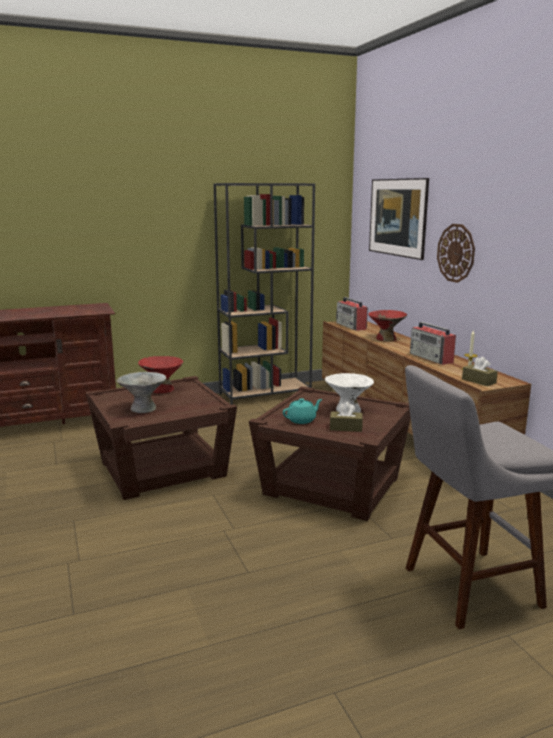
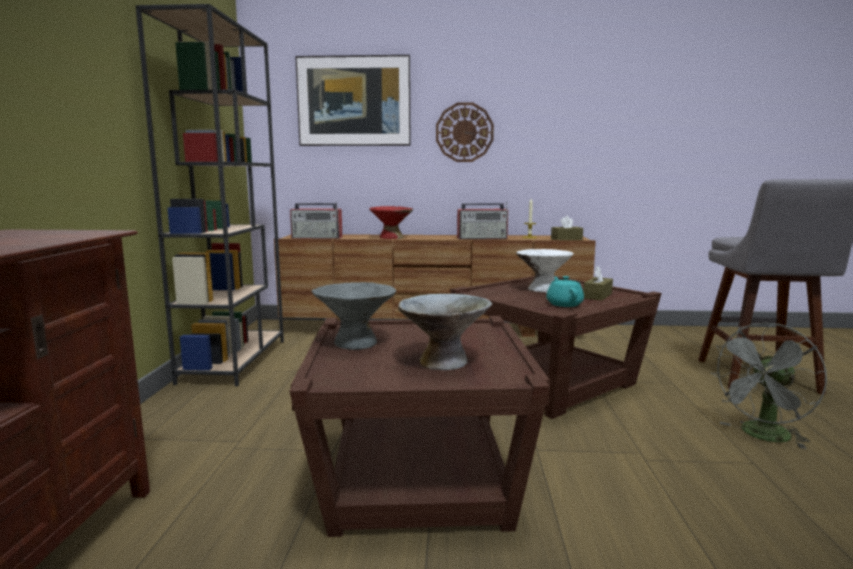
camera: 65 degrees left, 5 degrees down
(162, 389) = (355, 343): red bowl -> grey bowl
(301, 579) = (762, 436): none -> grey fan

